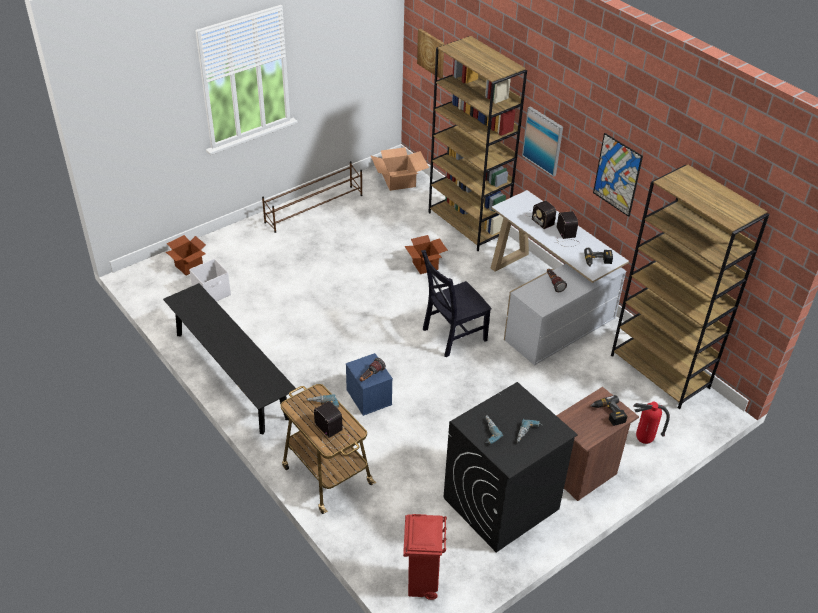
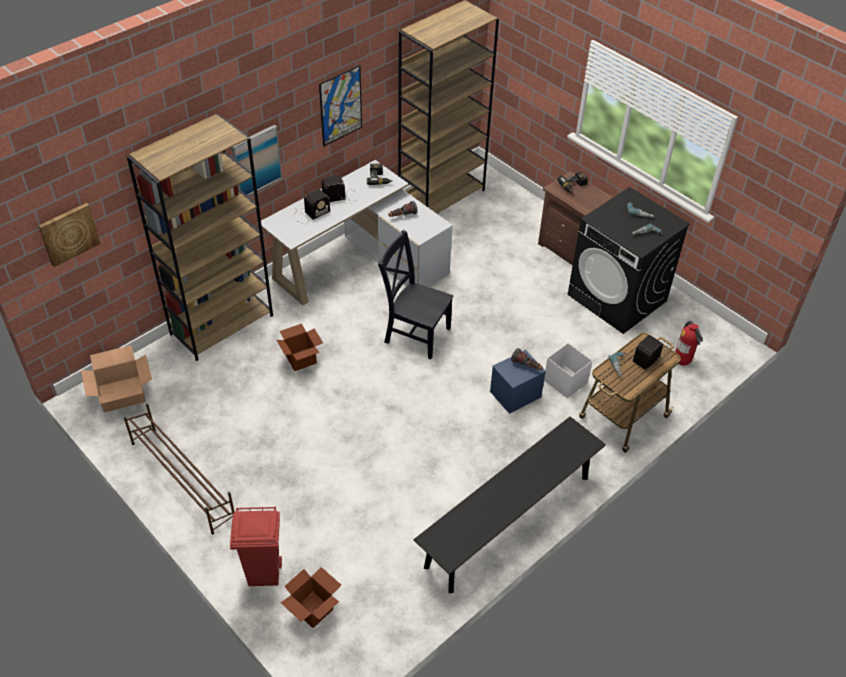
camera: 95 degrees left, 5 degrees up
(212, 293) = (367, 569): white storage box -> white storage box (565, 381)
(422, 585) = (714, 344): red trash can -> red trash can (264, 574)
(452, 335) = (415, 333): black chair -> black chair turned 150 degrees clockwise
(644, 440) = (524, 213): fire extinguisher -> fire extinguisher (682, 362)

